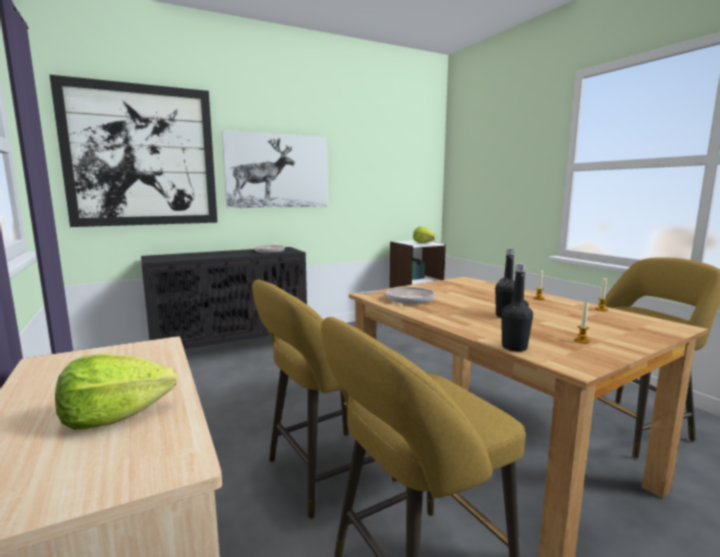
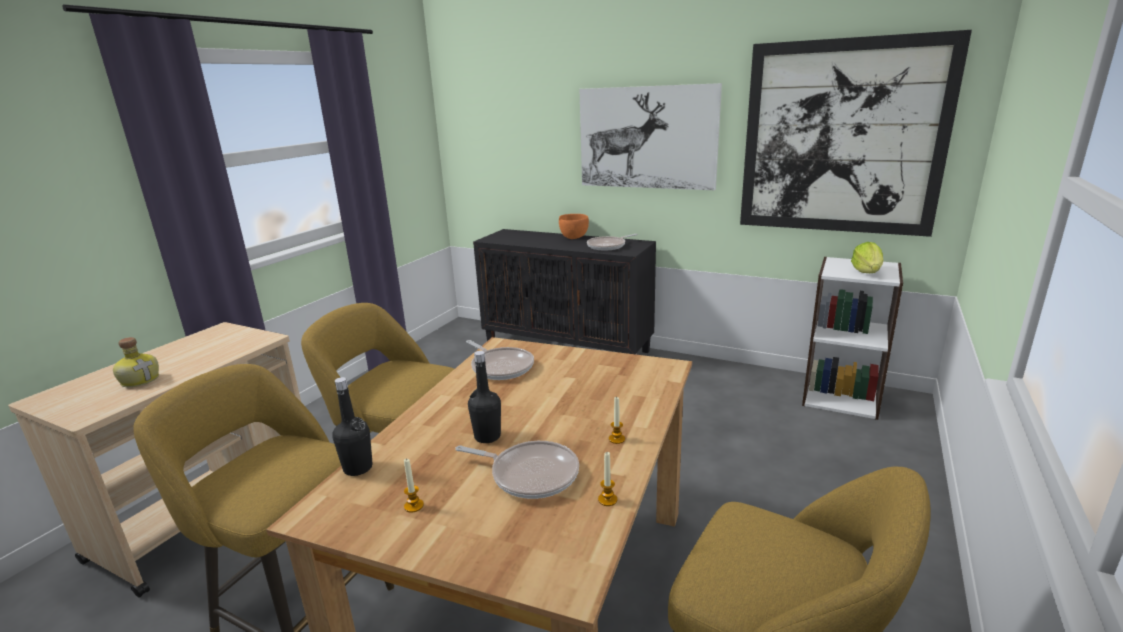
camera: 55 degrees right, 10 degrees up
(115, 417) = (141, 380): lettuce -> bottle
(142, 156) = (506, 125): picture -> picture (841, 138)
(227, 251) = (574, 237): none -> orange bowl
(563, 316) = (530, 474): none -> frying pan

